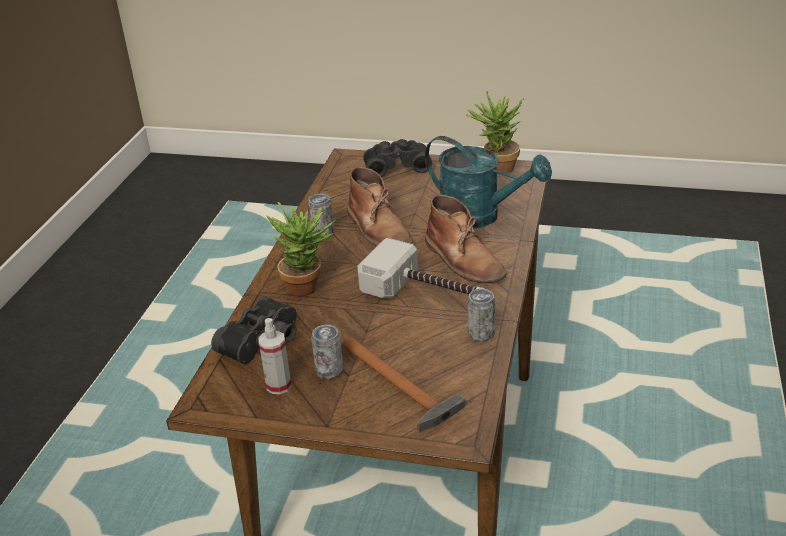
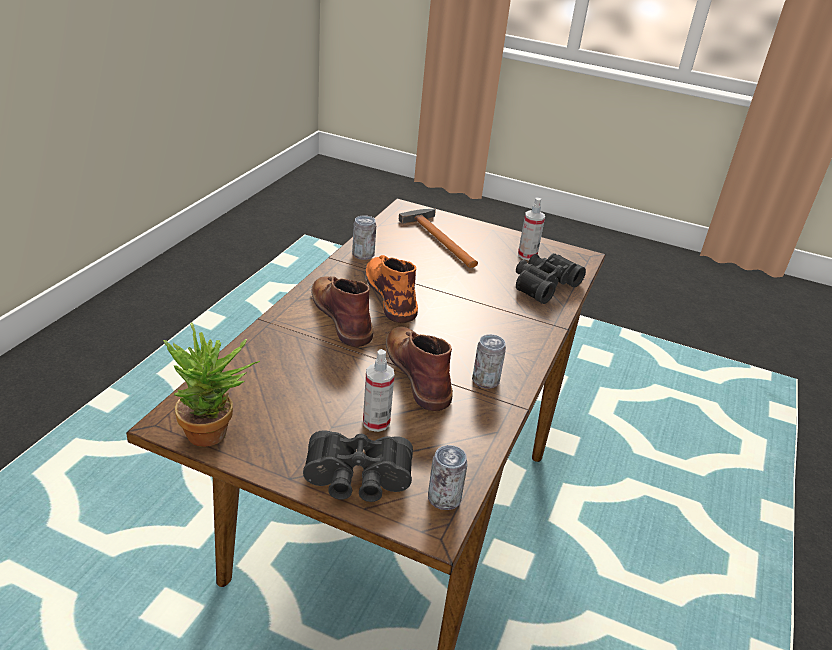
camera: 175 degrees left, 0 degrees up
(309, 287) = (503, 321): potted plant -> none
(329, 371) = (489, 256): can -> can (444, 498)
(397, 193) = (376, 422): none -> spray bottle
(428, 292) = (391, 293): hammer -> orange boot
(480, 216) = (291, 360): turquoise watering can -> none

